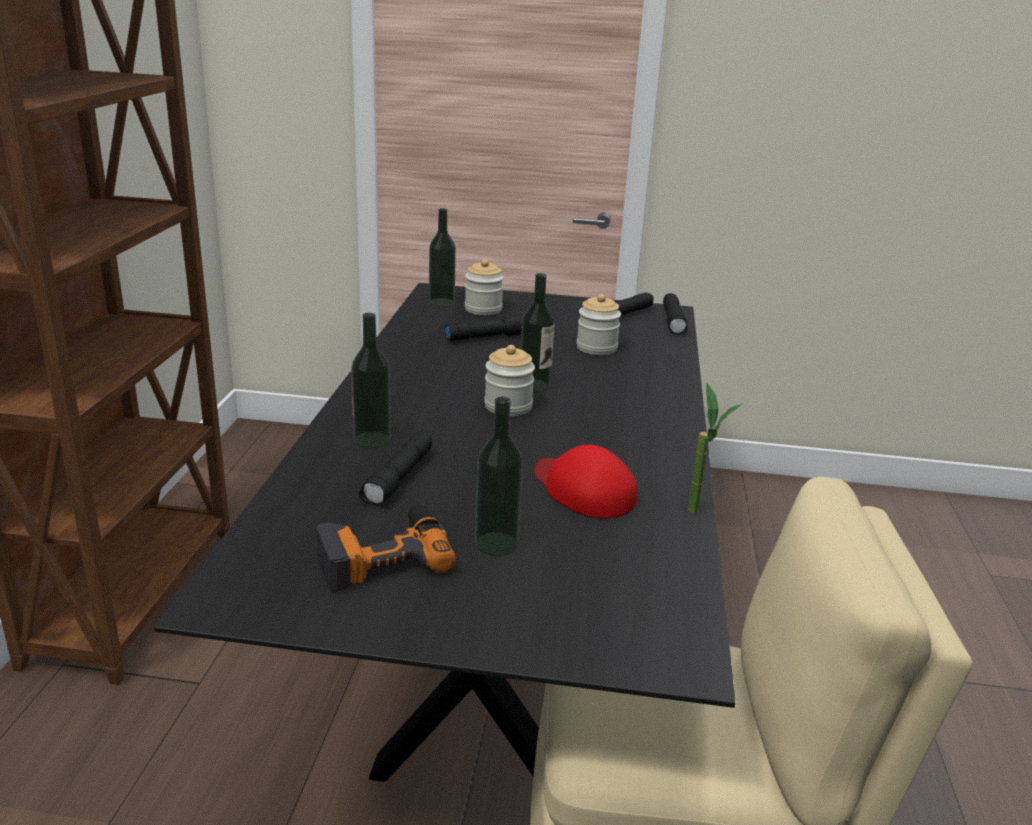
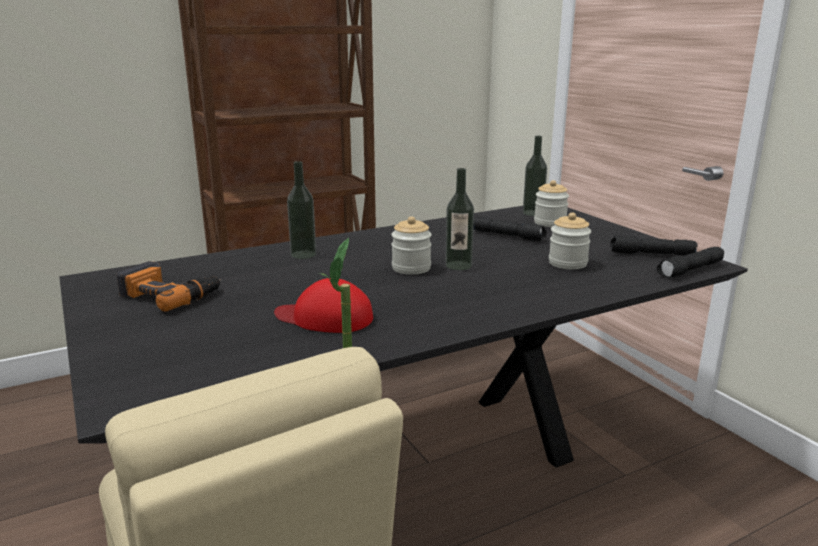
camera: 55 degrees right, 5 degrees down
(399, 479) = (264, 273): black flashlight -> none
(496, 544) = (216, 315): bottle -> none
(583, 489) = (325, 317): red cap -> red cap turned 90 degrees counterclockwise

